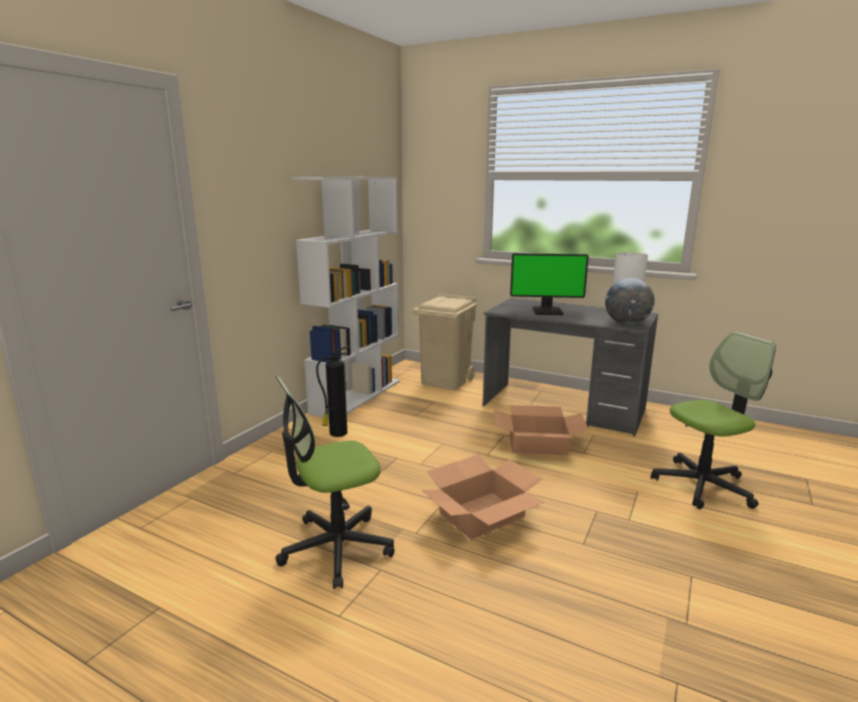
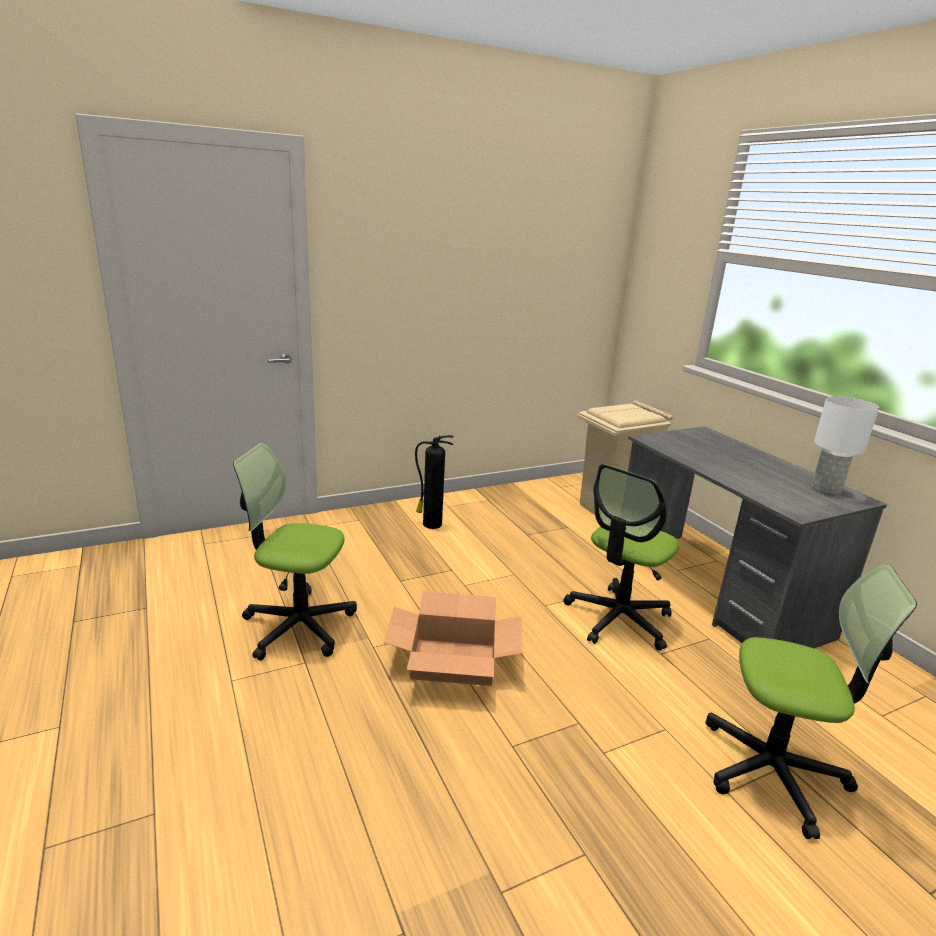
camera: 35 degrees right, 5 degrees up
(357, 396) = (496, 494): white bookcase -> none
(537, 444) = (618, 619): cardboard box -> office chair
(547, 311) = (715, 455): monitor -> none
(626, 323) = (794, 503): globe -> none

